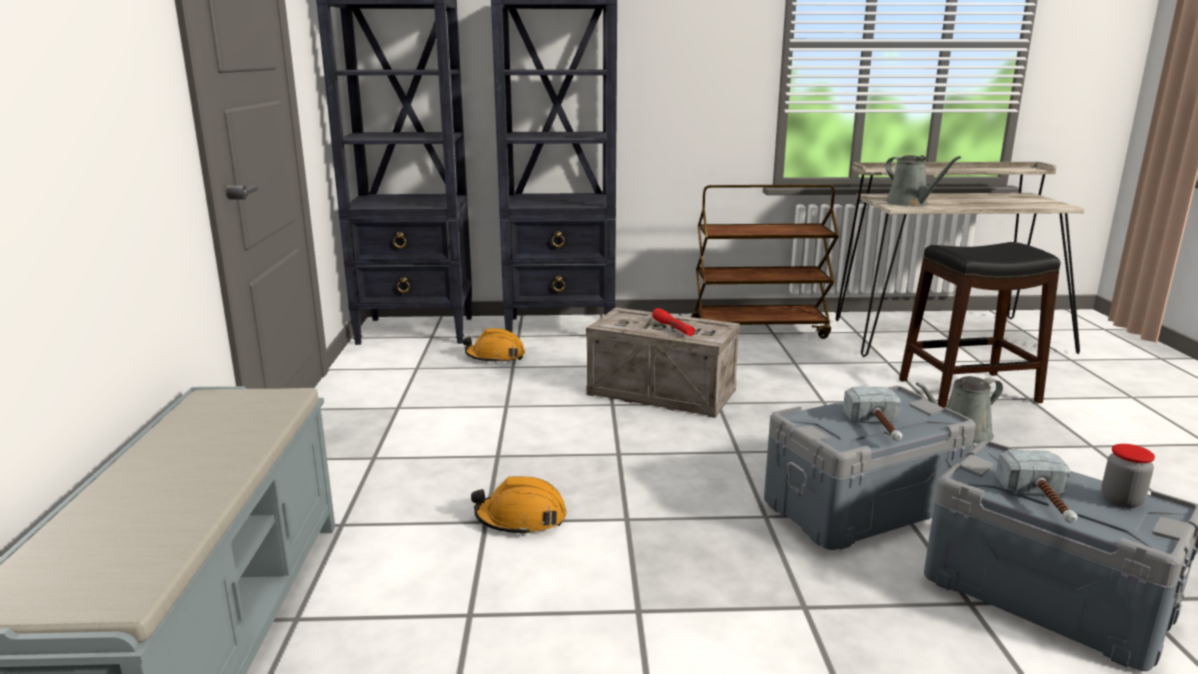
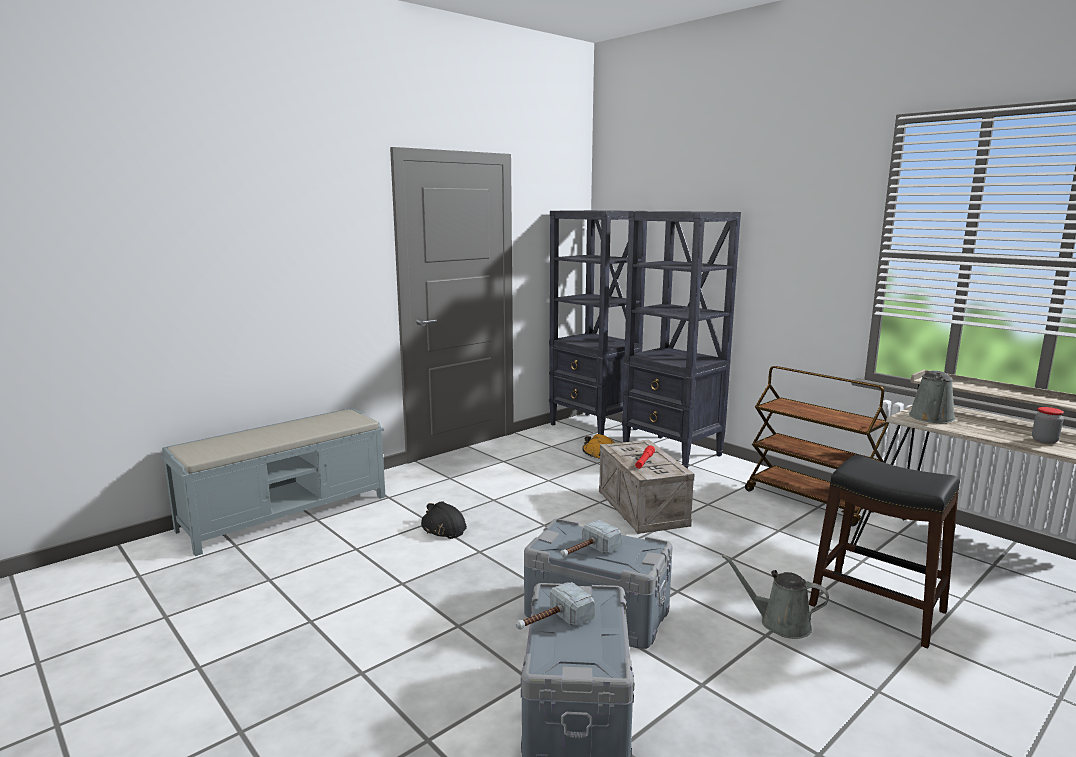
camera: 50 degrees right, 5 degrees down
(521, 519) = (443, 528): orange hard hat -> black hard hat
(1121, 500) = (598, 650): jar -> jar (1044, 441)

